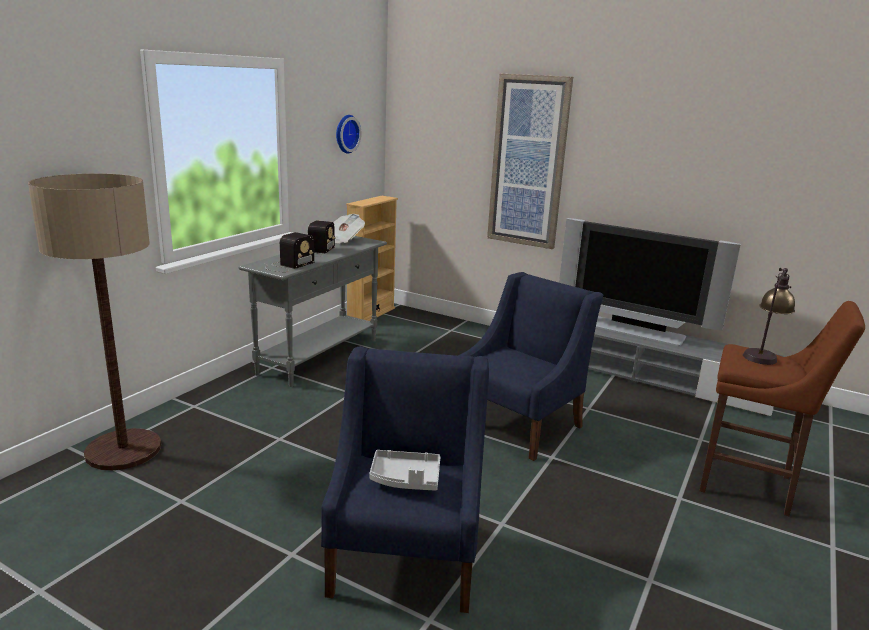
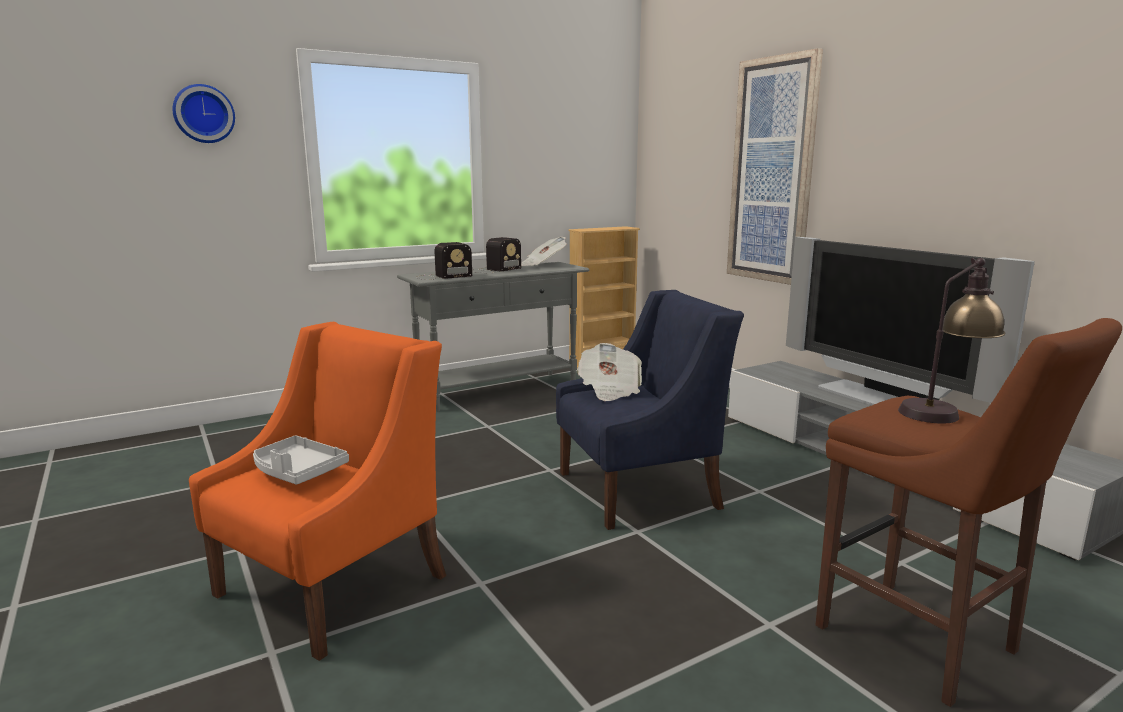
camera: 30 degrees right, 5 degrees down
(123, 450) = (233, 434): floor lamp -> none
(345, 134) = (571, 151): wall clock -> wall clock (203, 114)
(406, 557) = (335, 584): blue armchair -> orange armchair
(503, 357) = (609, 390): none -> newspaper

